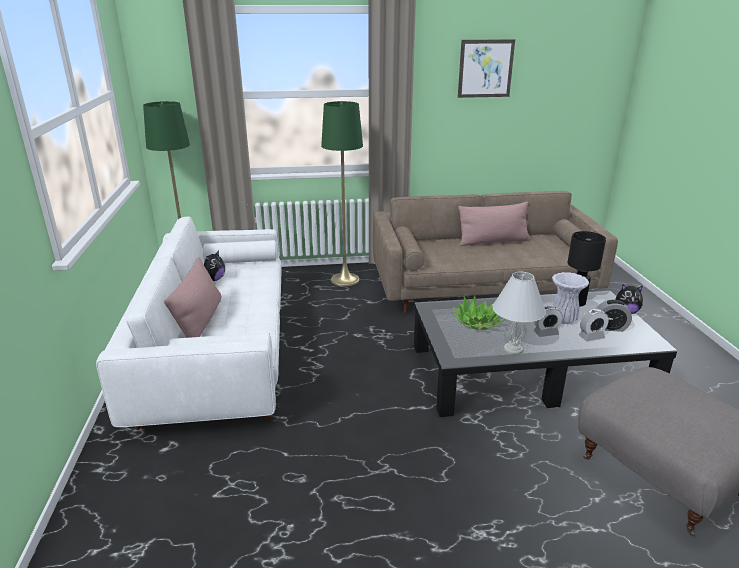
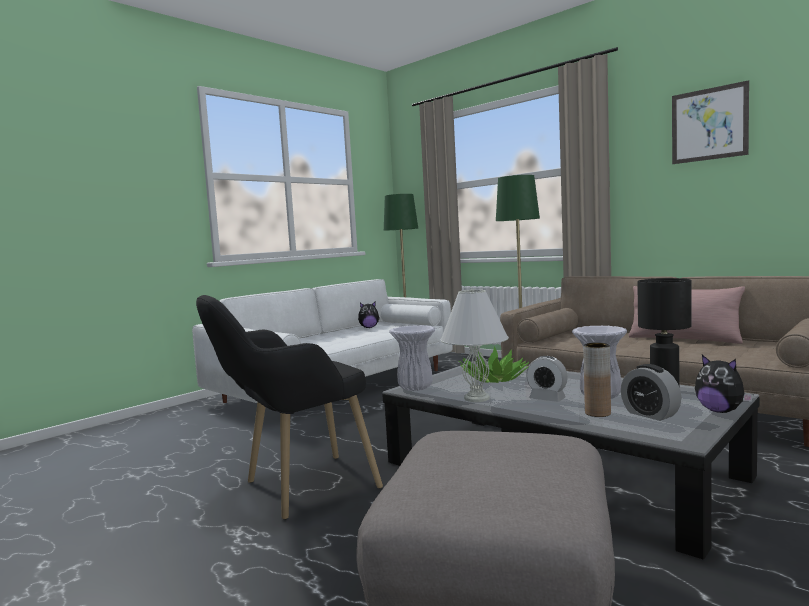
camera: 50 degrees right, 20 degrees down
(200, 321) = (307, 340): pink pillow -> none
(438, 478) = (295, 490): none -> black armchair
(456, 354) = (415, 388): none -> white vase
(591, 337) = (597, 413): alarm clock -> brown vase

